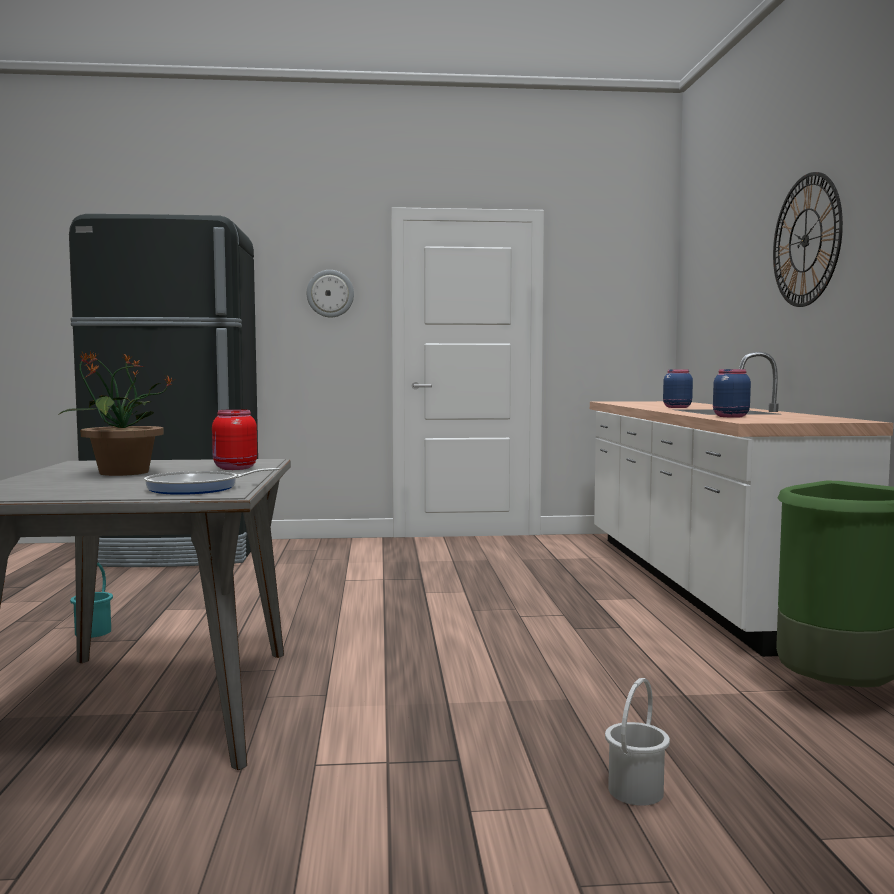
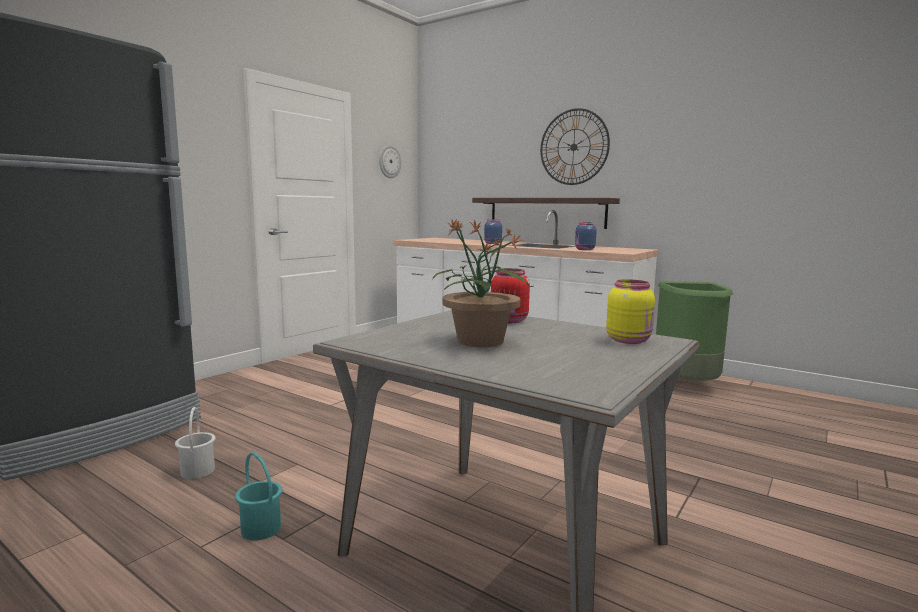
camera: 50 degrees left, 5 degrees up
(198, 488) = (629, 340): frying pan -> yellow jar
(330, 293) = (196, 143): wall clock -> wall clock (389, 161)
(636, 791) = (765, 454): white bucket -> white bucket (198, 471)
(777, 357) = (546, 212): none -> shelf

